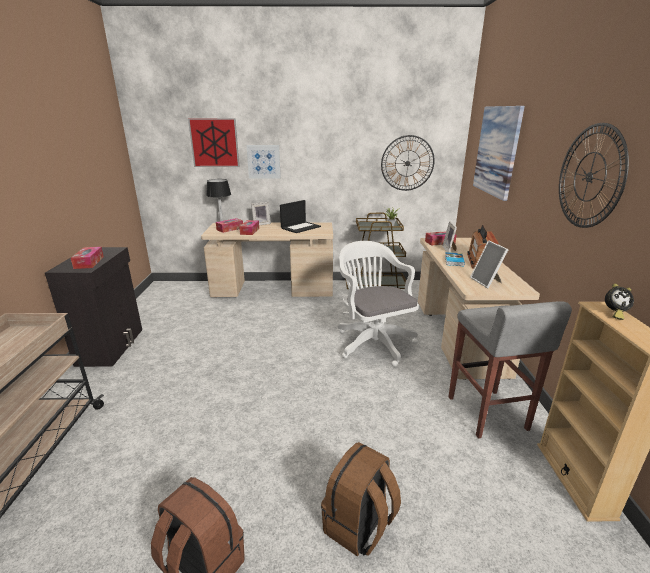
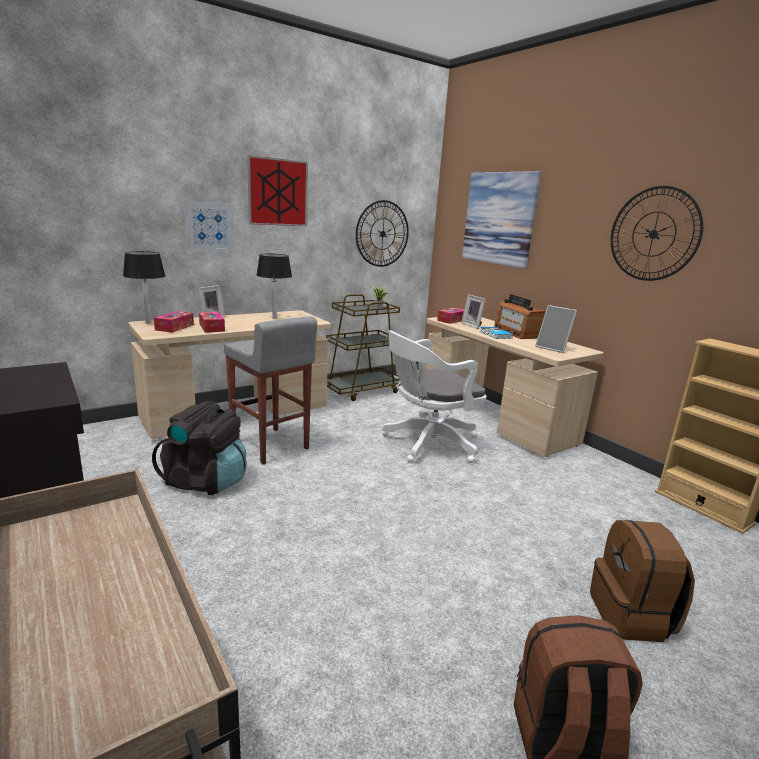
camera: 35 degrees left, 5 degrees down
(89, 262) = (38, 391): tissue box -> none
(209, 329) = (206, 481): none -> black backpack
(214, 143) = (131, 194): picture -> picture (278, 192)
(300, 227) = (274, 318): laptop -> black table lamp
(372, 342) = (427, 444): white office chair -> white office chair turned 60 degrees counterclockwise
(486, 414) = (596, 480): grey stool -> grey stool (269, 446)
(614, 314) = (730, 345): alarm clock -> none

